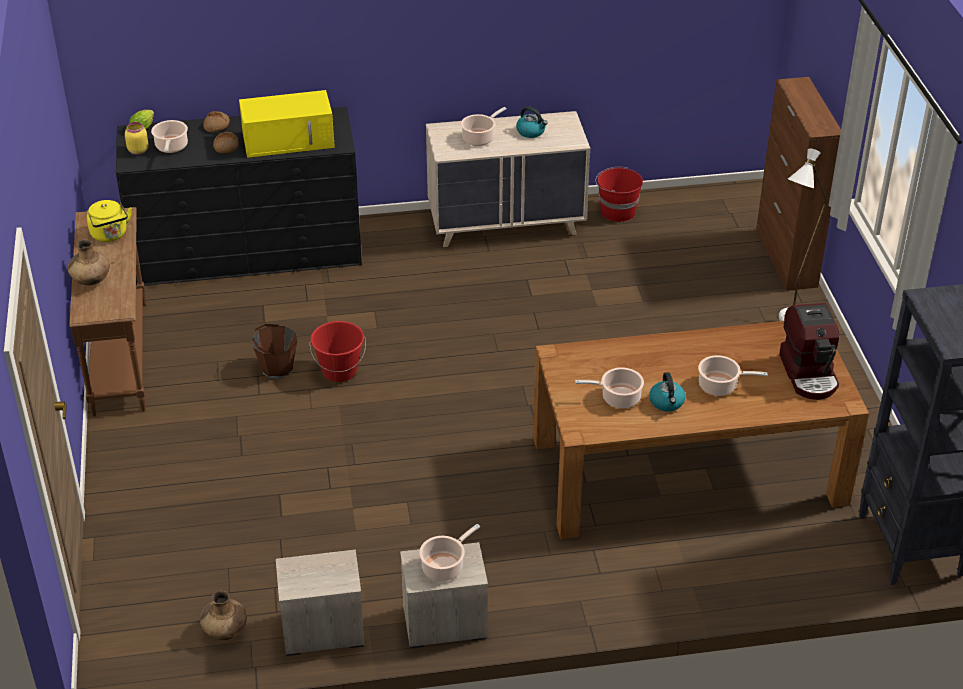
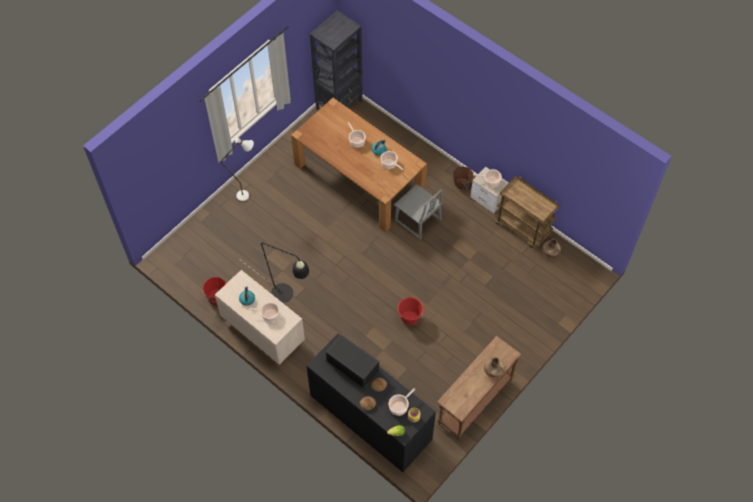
camera: 130 degrees left, 20 degrees up
(110, 235) = (462, 391): yellow kettle -> none
(277, 368) = (428, 341): brown bucket -> brown bucket (461, 184)
(289, 140) = (352, 365): yellow microwave -> black microwave
(321, 630) = (523, 228): nightstand -> brown cart
(510, 491) = (417, 220): none -> grey chair
(539, 272) = (286, 296): none -> black floor lamp
(786, 258) = (202, 219): brown cabinet -> none
(809, 373) = (326, 121): coffee machine -> none

